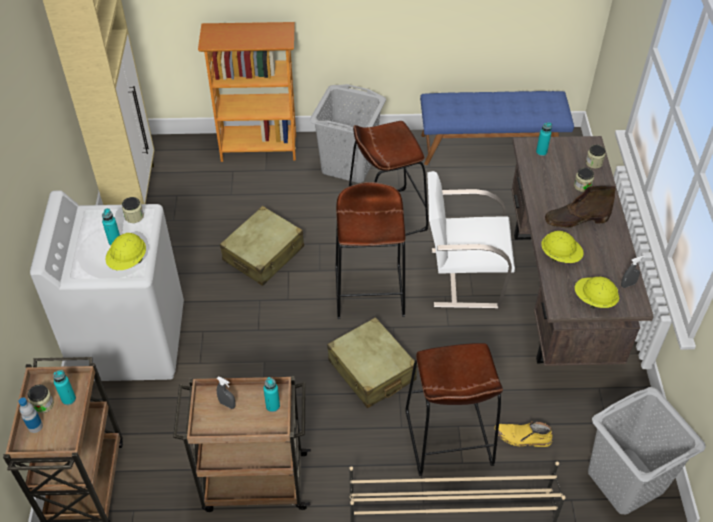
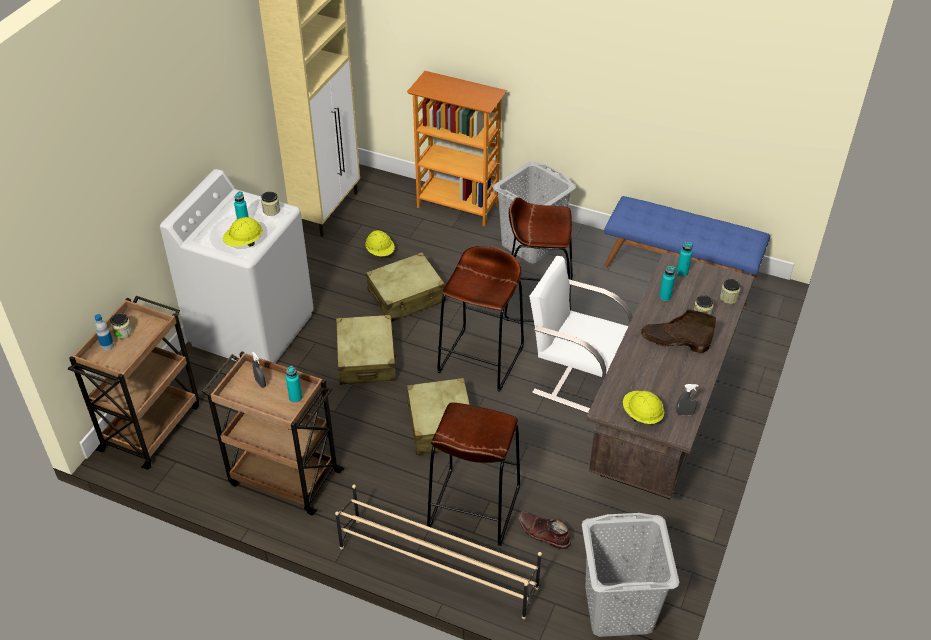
camera: 25 degrees right, 5 degrees down
(68, 399) = (144, 335): turquoise bottle -> turquoise bottle (665, 297)
(262, 330) = (366, 358): none -> beige suitcase
(522, 437) = (543, 533): yellow boot -> brown boot
(560, 256) = (636, 367): yellow hard hat -> yellow hard hat (380, 252)

